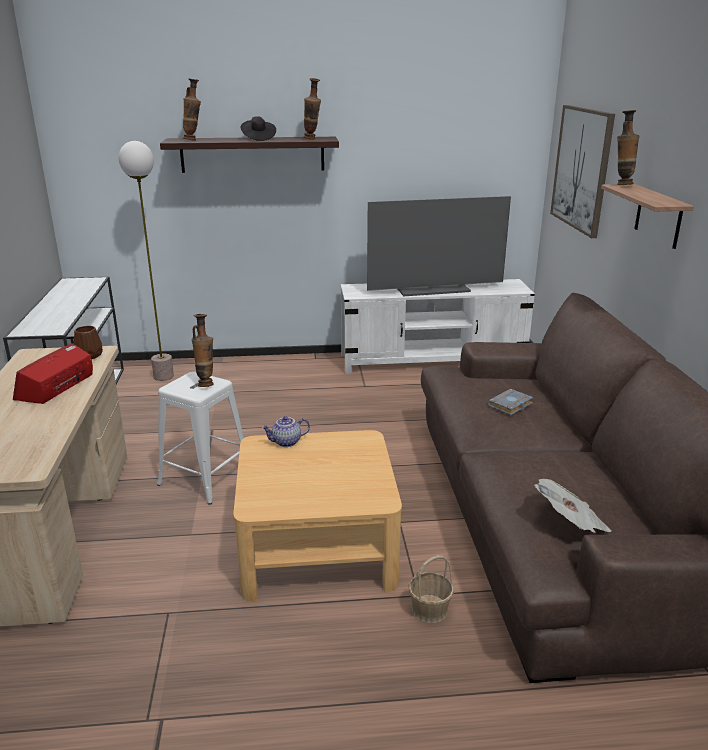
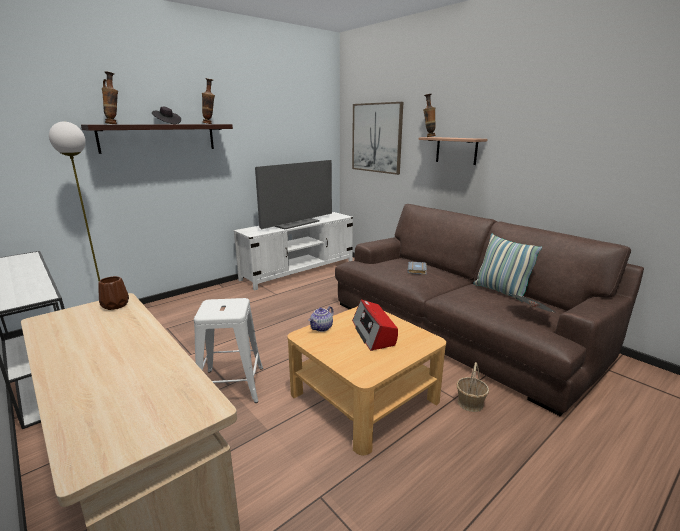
camera: 35 degrees left, 5 degrees down
(56, 387) = (120, 336): radio -> radio (374, 333)
(206, 383) = (230, 304): vase -> none
(589, 475) = (500, 291): none -> pillow

